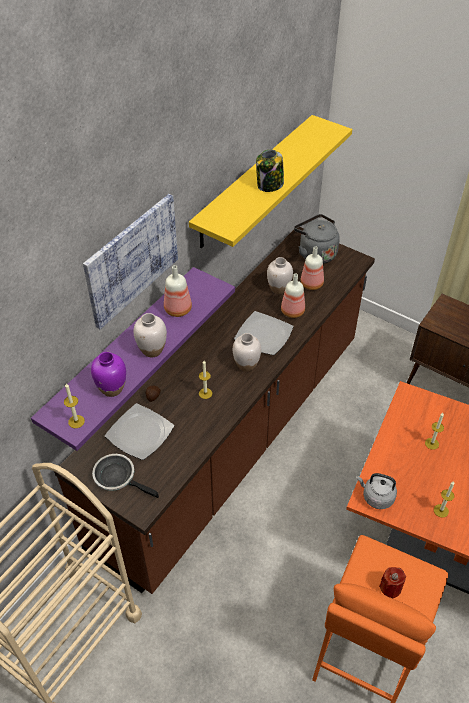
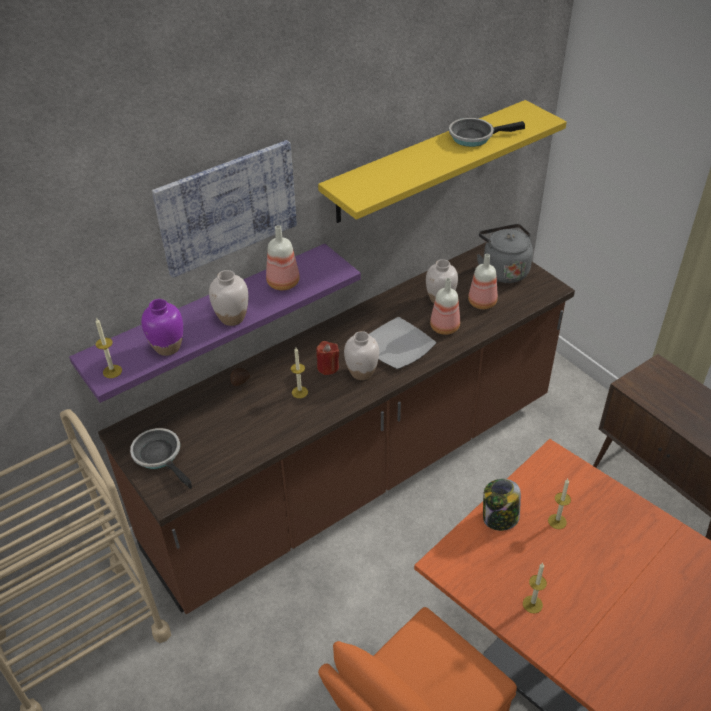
camera: 20 degrees right, 5 degrees down
(140, 434) = (206, 417): plate -> none
(269, 185) = (432, 163): jar -> jar (499, 518)
(290, 155) = (474, 137): none -> frying pan
(376, 497) = (456, 564): grey kettle -> none
(390, 587) = (431, 679): red candle -> red candle (328, 367)

